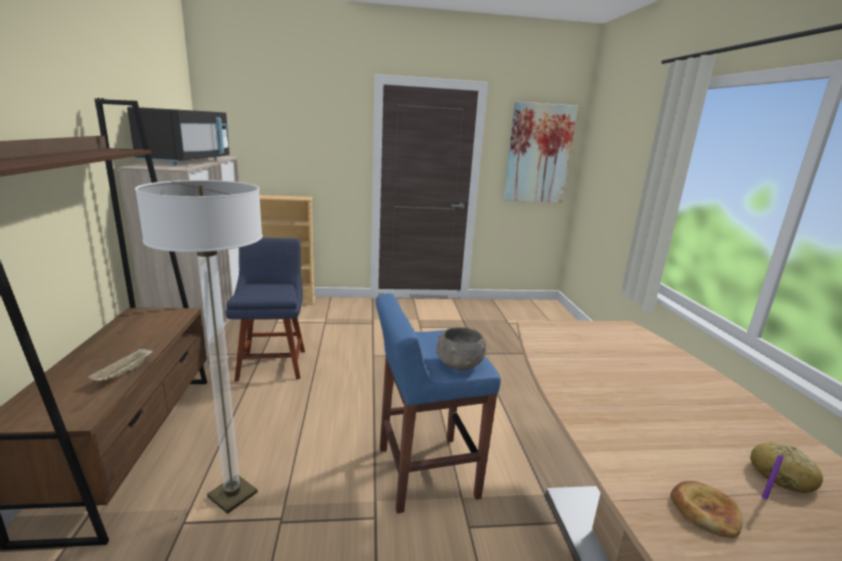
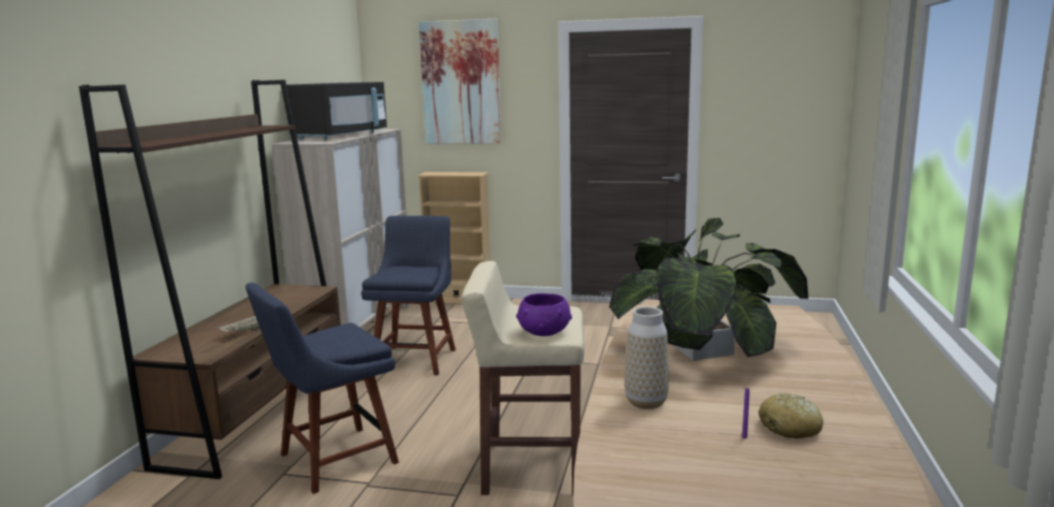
camera: 20 degrees right, 5 degrees down
(232, 495) = (332, 460): floor lamp -> blue chair
(425, 472) = (530, 468): blue stool -> beige stool
(459, 364) = (543, 332): grey bowl -> purple bowl
(539, 154) = (785, 103): picture -> picture (461, 83)
(614, 377) = (701, 349): none -> potted plant
(639, 458) = (646, 402): none -> vase
(704, 511) = (665, 437): bread -> none

